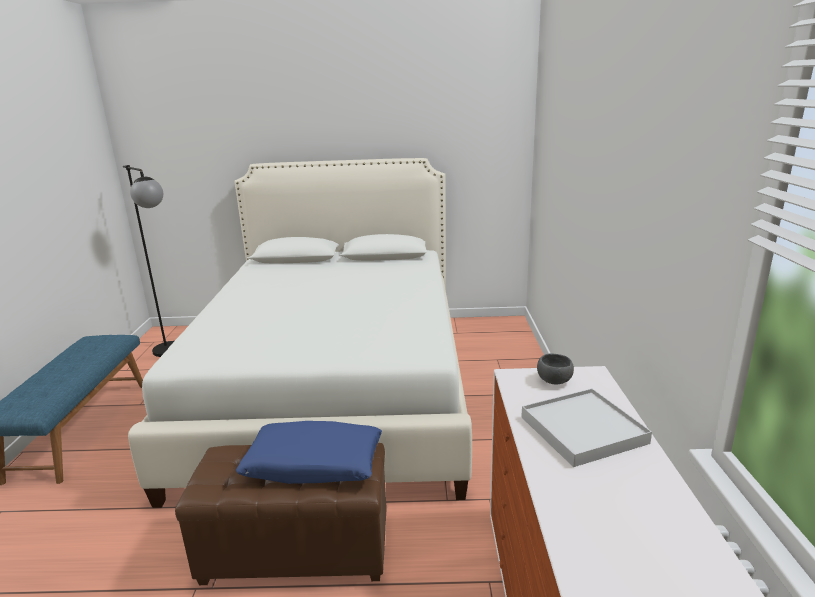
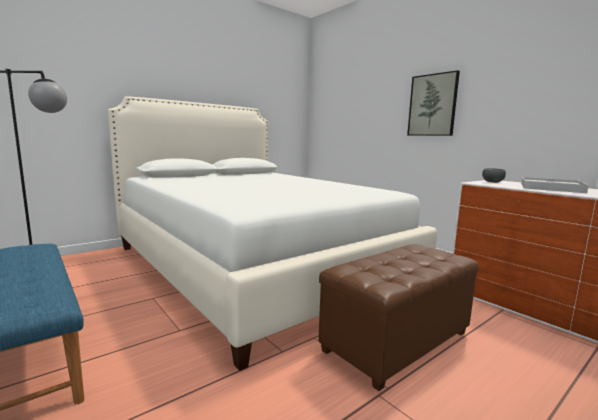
camera: 40 degrees left, 10 degrees down
(314, 464) = (412, 257): blue pillow -> none
(605, 195) = (432, 105): none -> picture

